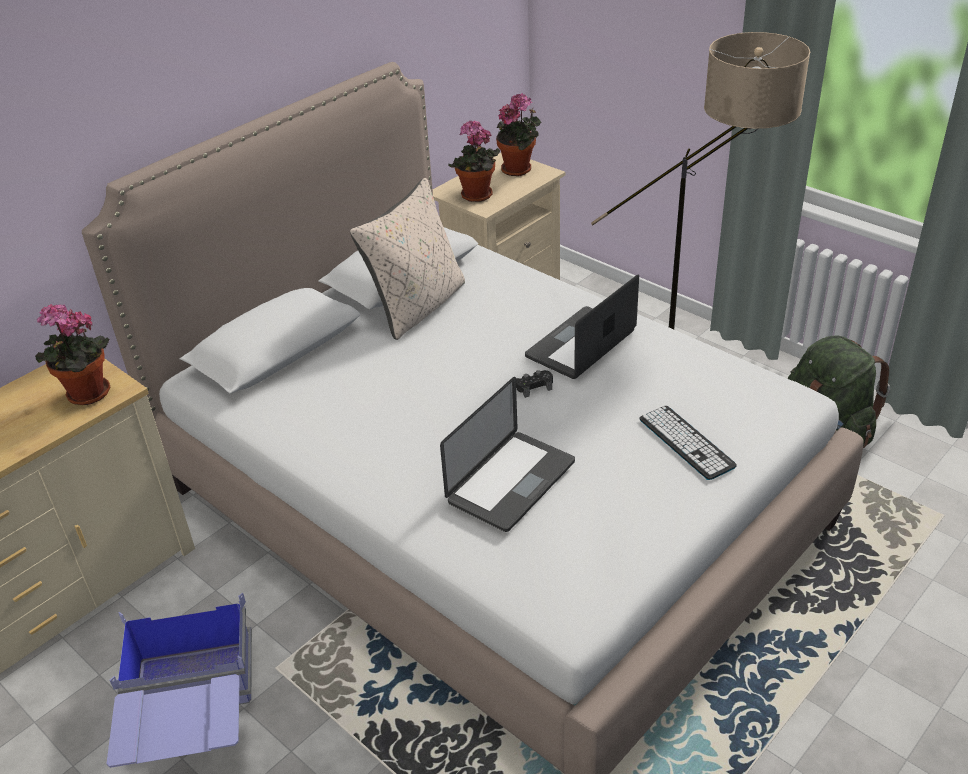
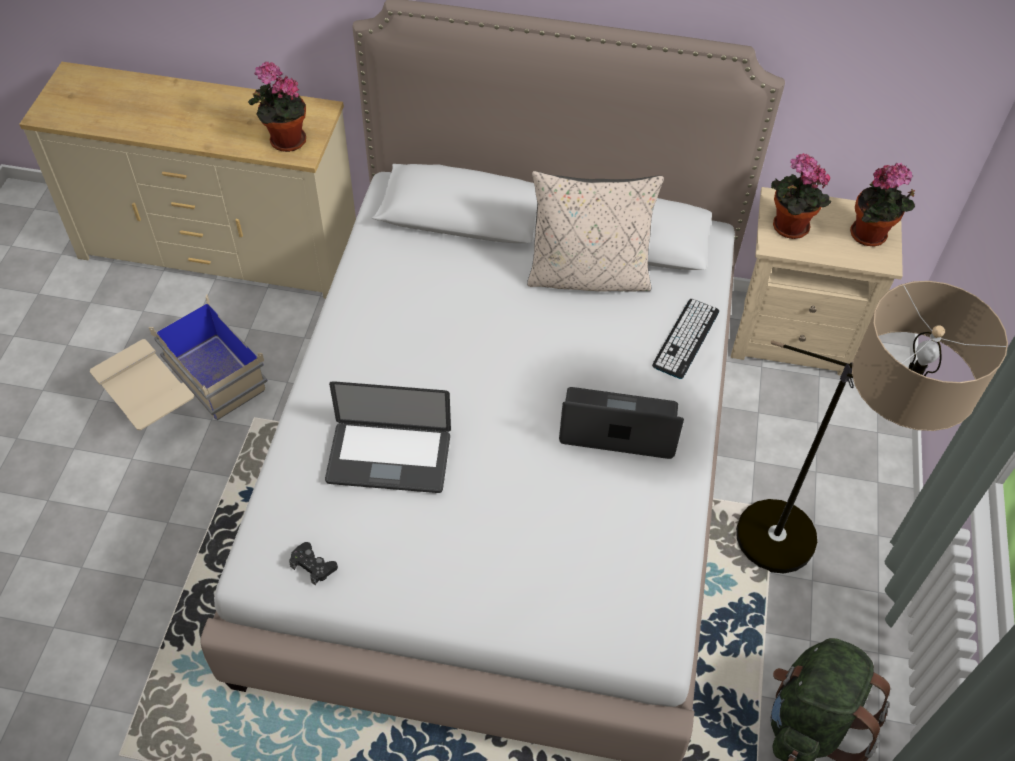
camera: 55 degrees right, 15 degrees up
(193, 720) = (187, 396): blue storage box -> beige storage box
(533, 386) = (529, 416): black game controller -> black game controller (313, 566)
(686, 442) = (525, 571): keyboard -> keyboard (686, 338)

